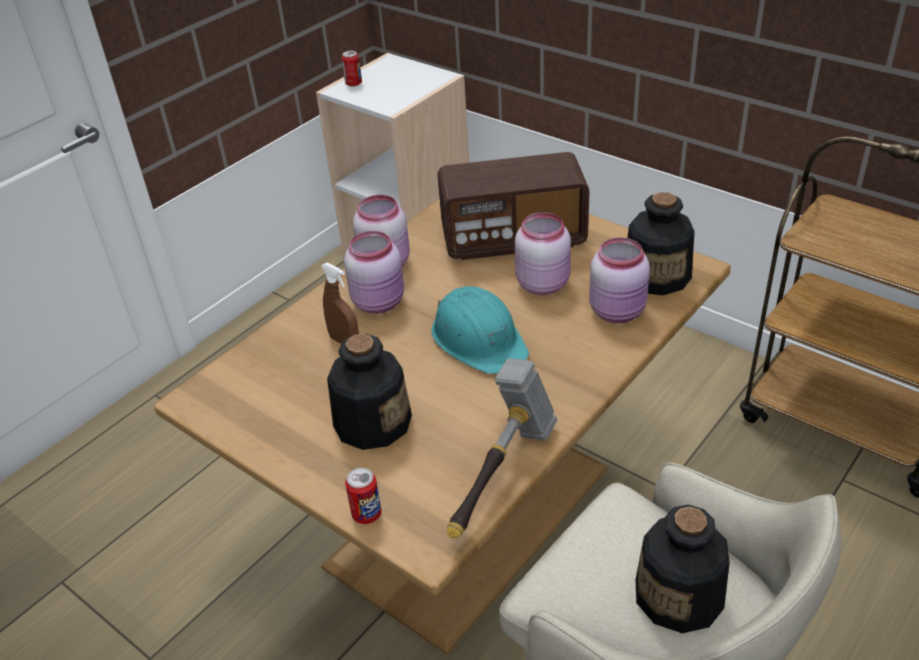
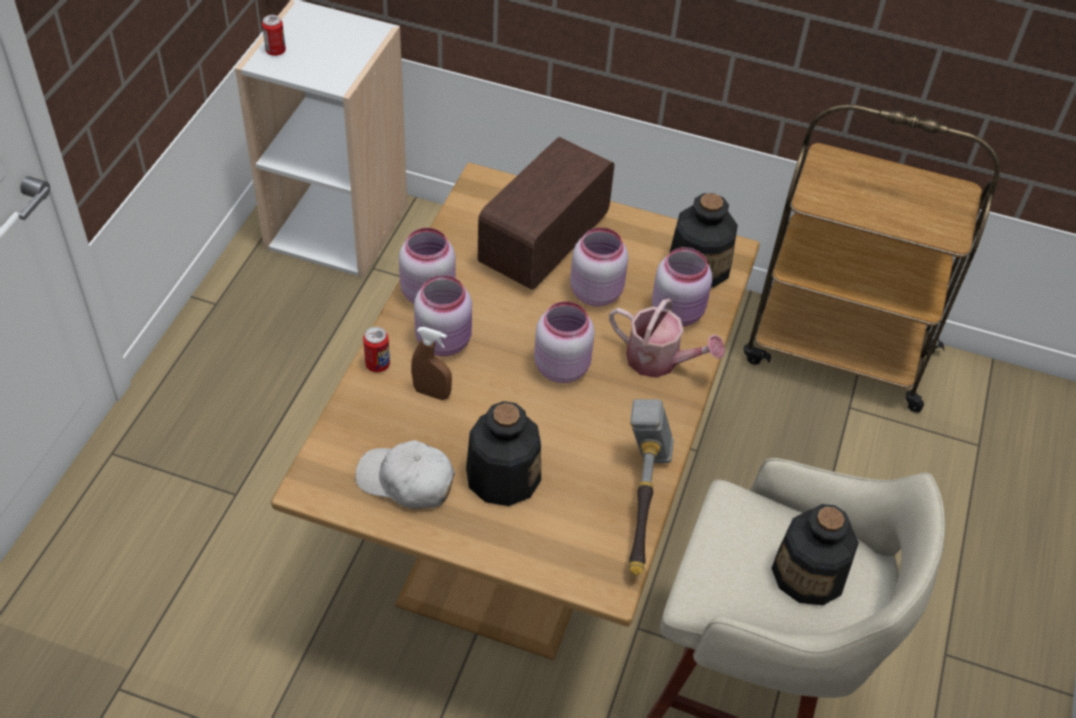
camera: 25 degrees left, 10 degrees up
(280, 410) = (406, 481): none -> white cap
(366, 514) = (542, 568): can -> can (377, 364)
(479, 339) = (561, 366): turquoise hard hat -> pink jar
(513, 238) = (544, 242): radio -> radio turned 150 degrees clockwise
(580, 349) = (659, 361): none -> watering can

